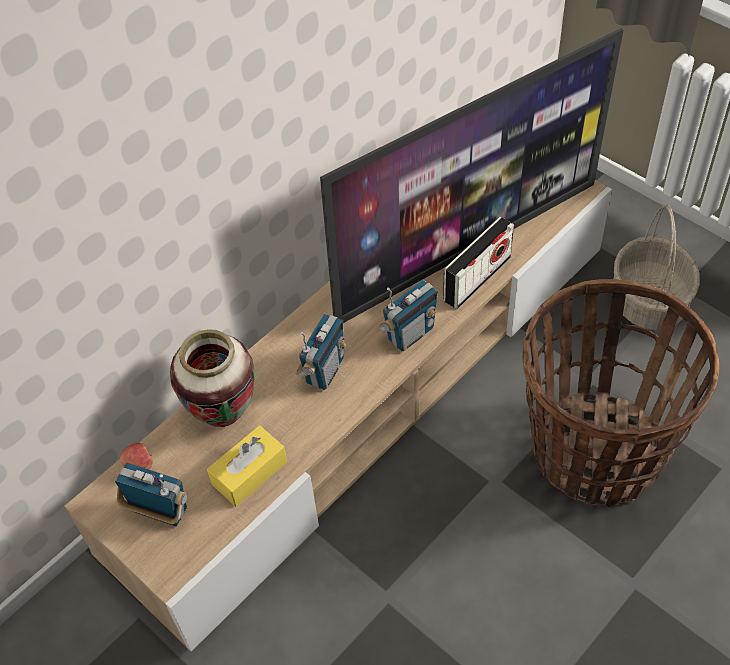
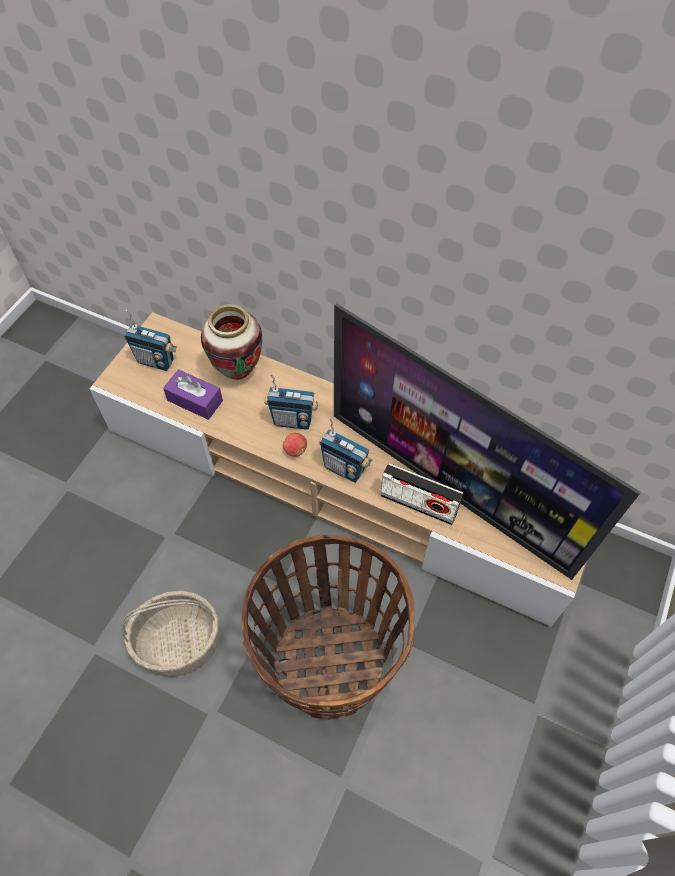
camera: 70 degrees right, 5 degrees up
(140, 466) = (188, 339): apple -> apple (295, 450)
(160, 512) = (156, 361): radio -> radio turned 105 degrees clockwise
(249, 473) = (195, 400): yellow tissue box -> purple tissue box
(647, 301) = (509, 682): basket -> basket (180, 642)

